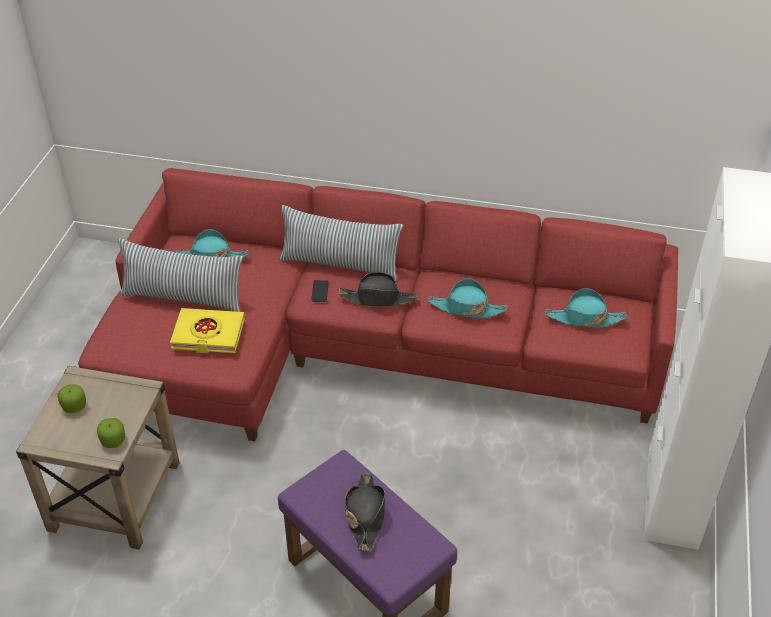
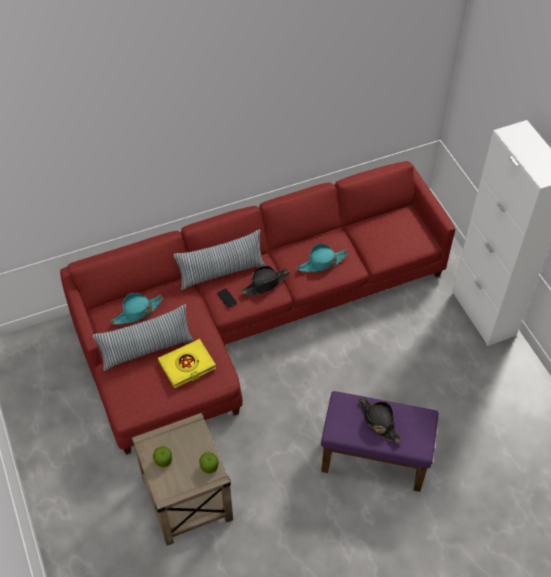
camera: 35 degrees left, 10 degrees up
(584, 318) = (390, 234): turquoise hat -> none

